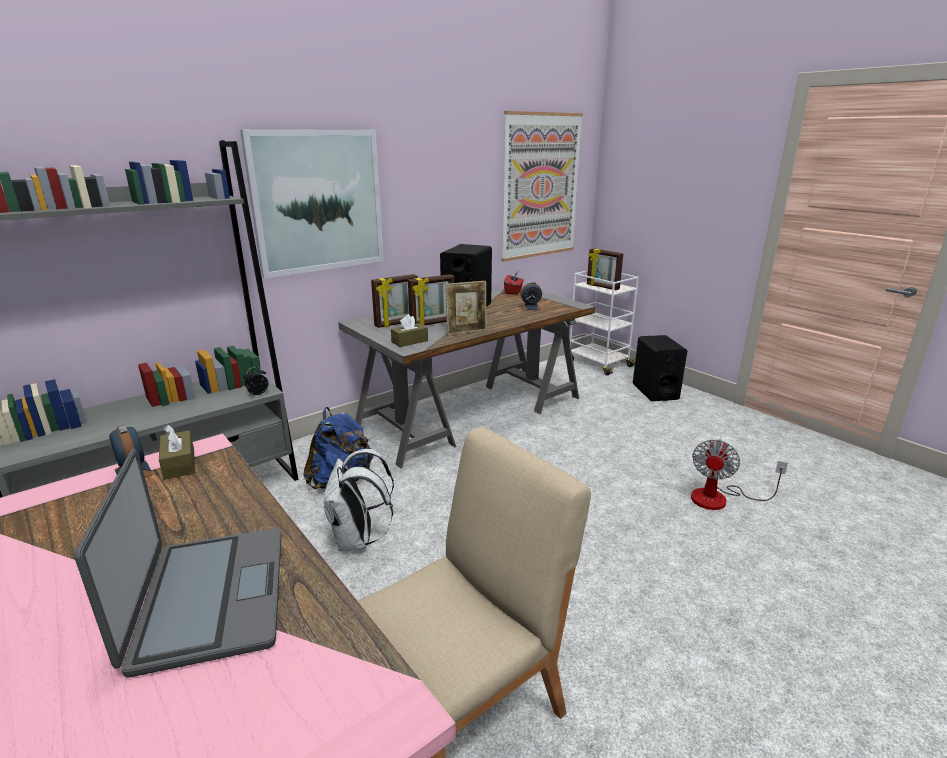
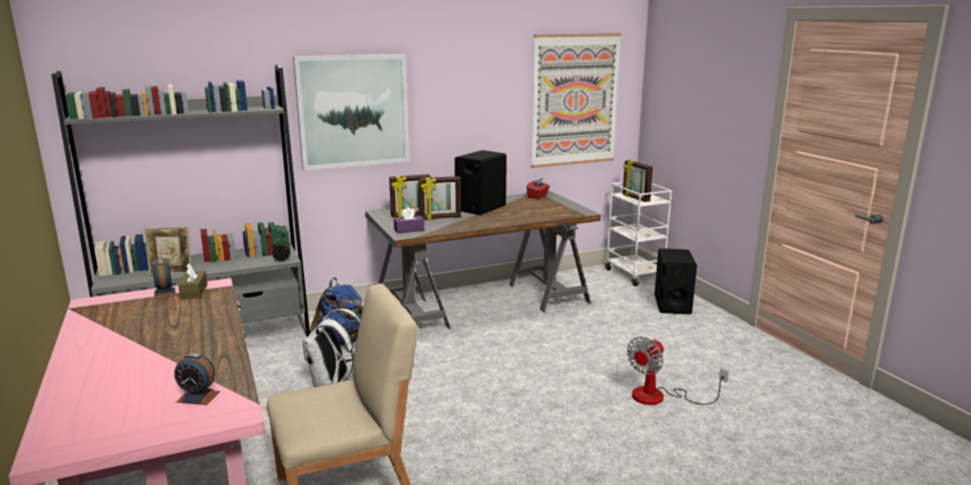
camera: 15 degrees right, 5 degrees down
(209, 597) = (173, 356): laptop -> none
(409, 341) = (409, 230): brown tissue box -> purple tissue box
(466, 332) = (462, 226): picture frame -> picture frame (172, 273)
(530, 308) = (538, 211): alarm clock -> alarm clock (198, 397)

